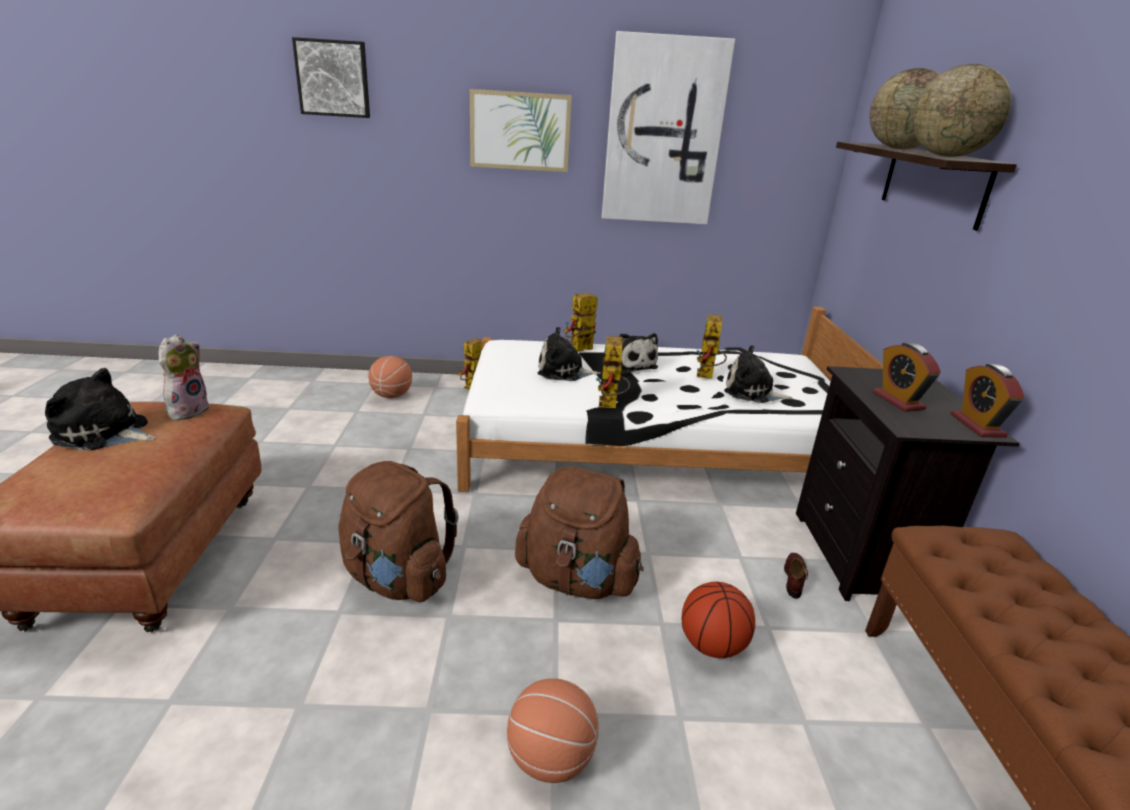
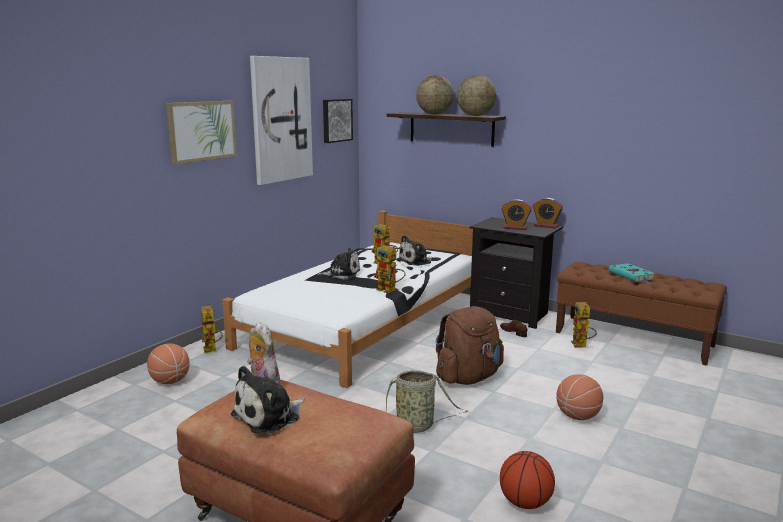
camera: 55 degrees left, 10 degrees down
(333, 78) = (55, 105): picture -> picture (336, 120)
(397, 578) = (417, 426): brown backpack -> basket
(564, 372) = (327, 290): plush toy -> none
(578, 350) = (301, 279): toy robot -> toy robot (581, 346)
(711, 645) = (539, 363): basketball -> basketball (525, 503)
(1054, 633) = (632, 276): none -> turquoise book

